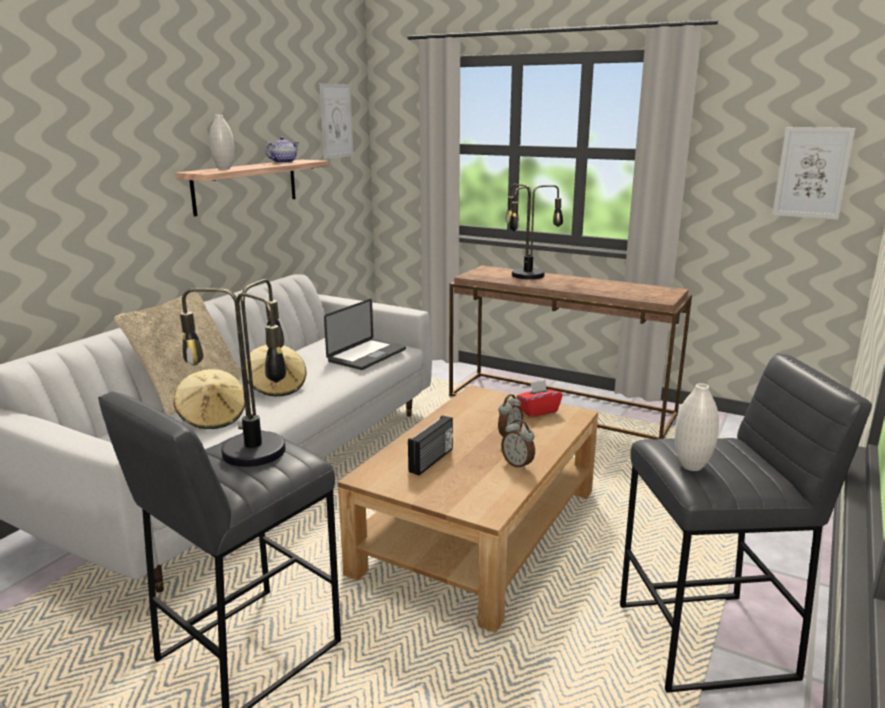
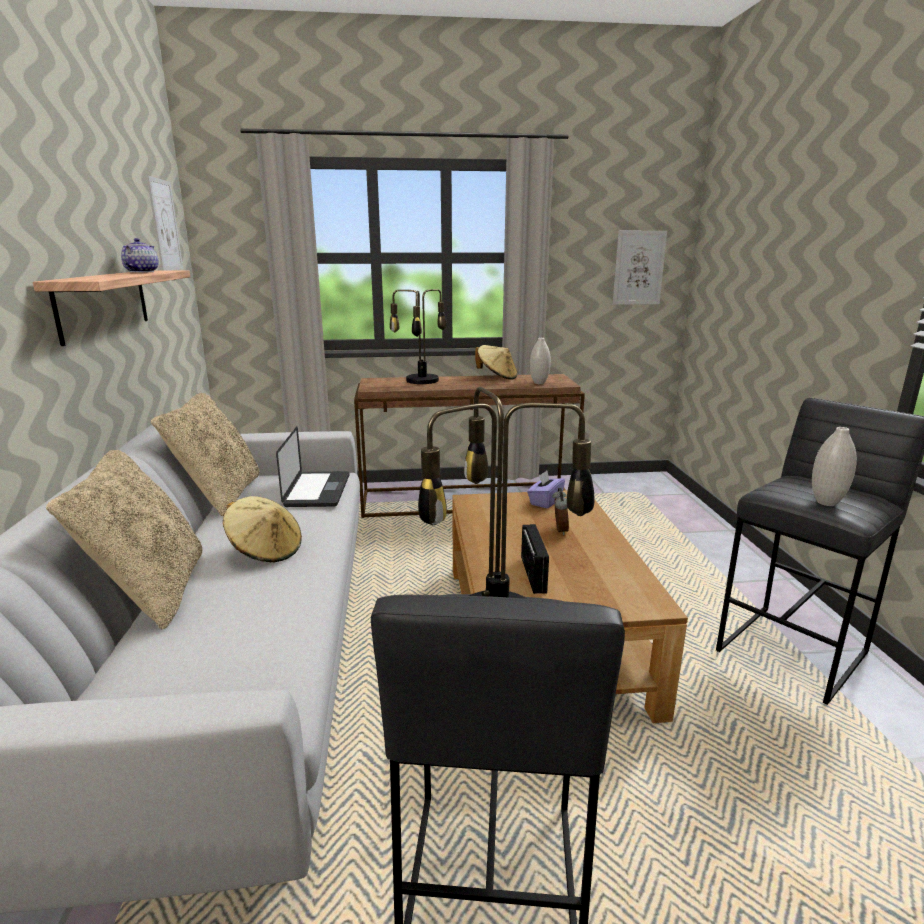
camera: 35 degrees left, 0 degrees up
(213, 418) = (238, 611): beige hat -> beige hat (497, 377)
(224, 168) = (92, 277): white vase -> white vase (539, 383)
(304, 343) = (219, 494): none -> beige pillow
(518, 464) = (605, 552): alarm clock -> none
(538, 411) = (545, 501): red tissue box -> purple tissue box

